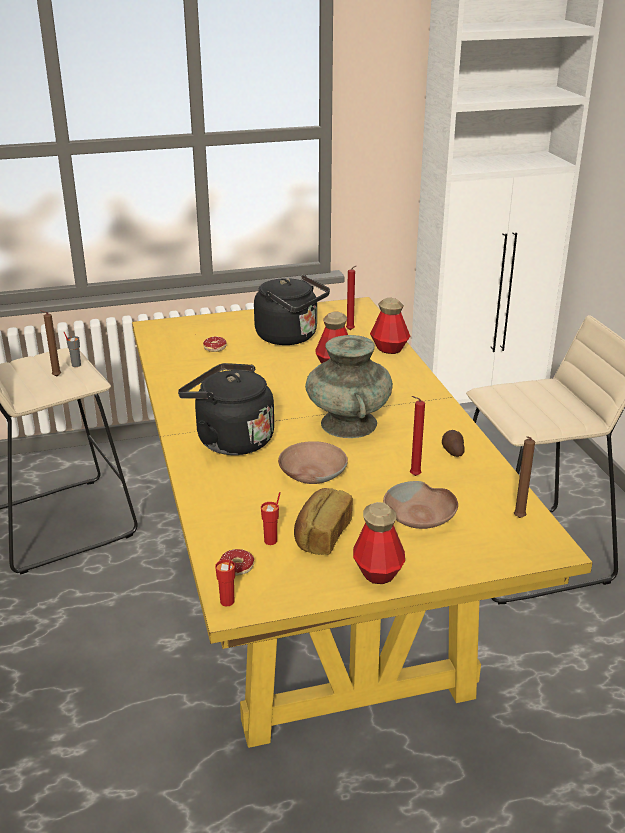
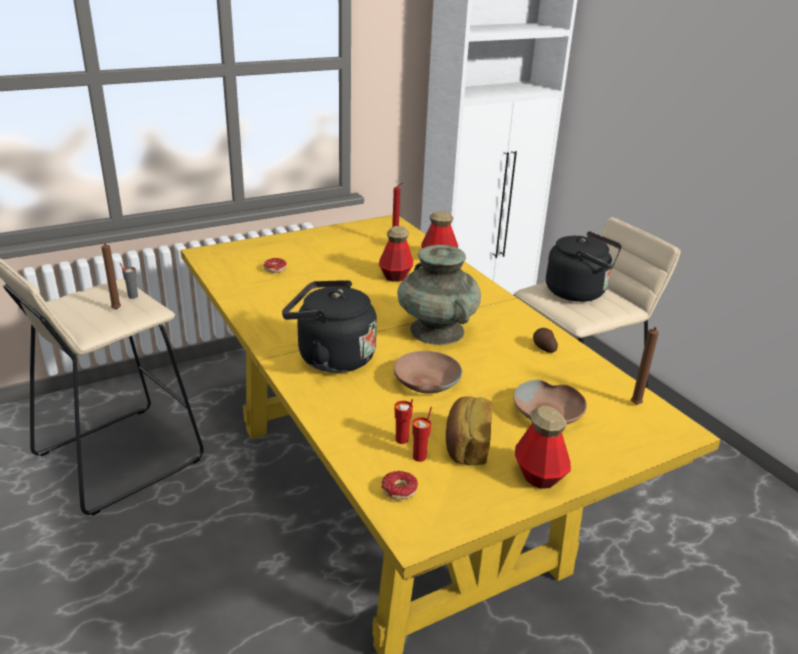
camera: 15 degrees left, 0 degrees up
(227, 602) = (406, 530): red cup -> red cup (402, 440)
(290, 337) = (343, 254): black kettle -> black kettle (579, 292)
(413, 476) = (521, 375): red candle -> none

